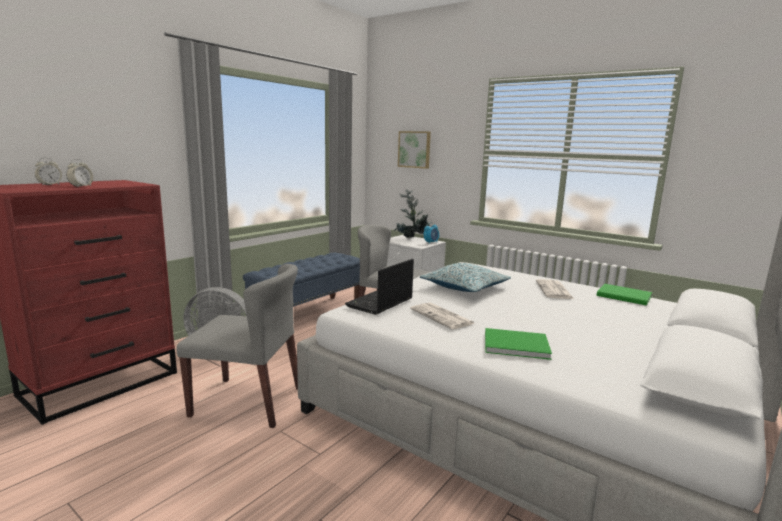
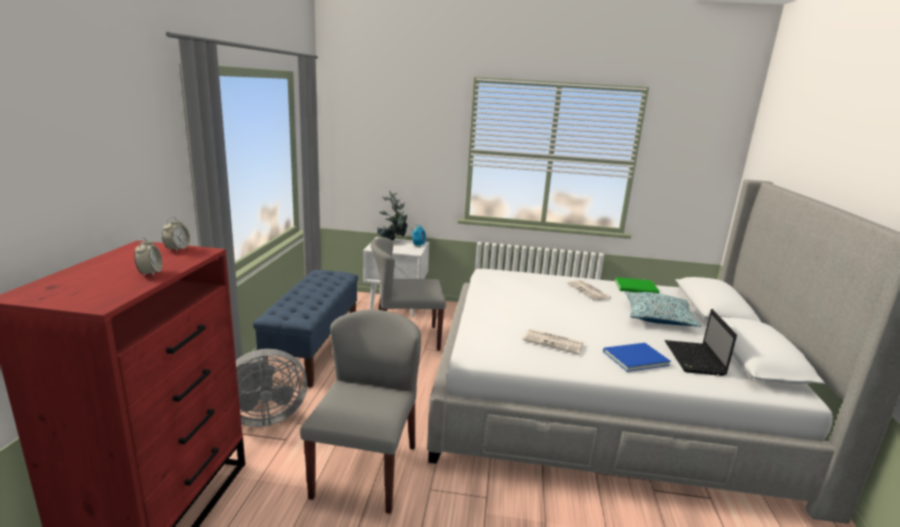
camera: 30 degrees left, 5 degrees up
(49, 185) = (93, 277): alarm clock -> alarm clock (177, 249)
(248, 401) = (365, 470): grey chair -> grey chair turned 60 degrees counterclockwise
(379, 303) = (489, 339): laptop -> laptop (695, 359)
(414, 149) = (386, 144): picture -> none
(465, 287) = (526, 302): pillow -> pillow (658, 318)
(513, 344) = (633, 358): green book -> blue book

